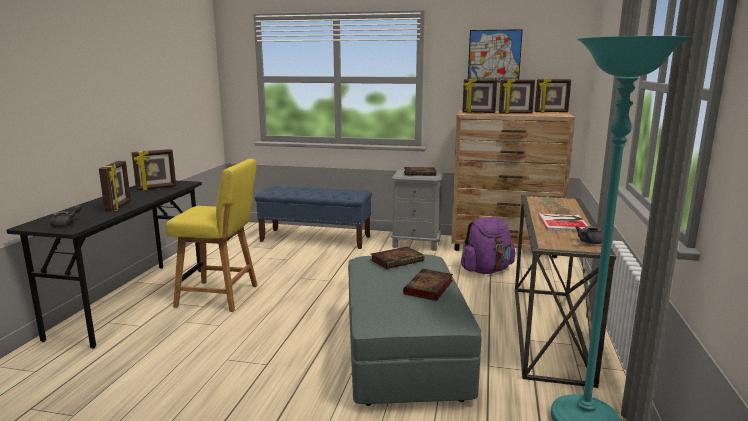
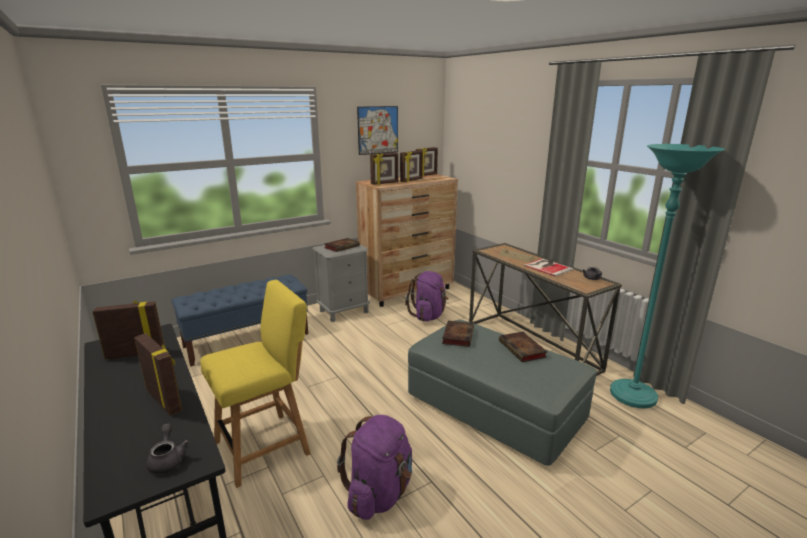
camera: 45 degrees left, 5 degrees up
(156, 188) = (136, 353): picture frame -> picture frame turned 120 degrees counterclockwise
(227, 351) = (379, 493): none -> purple backpack

